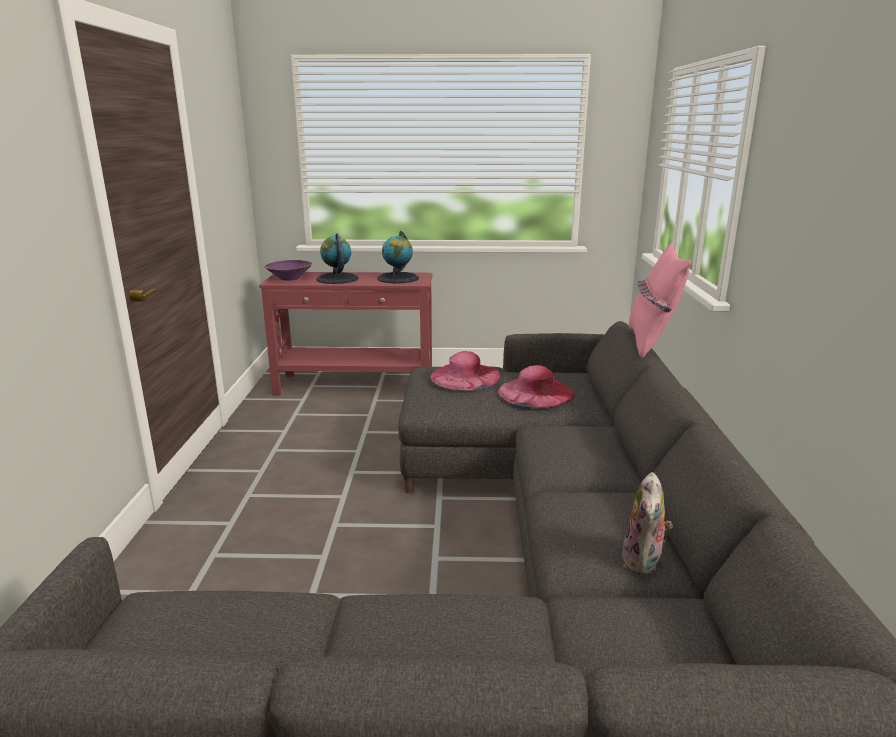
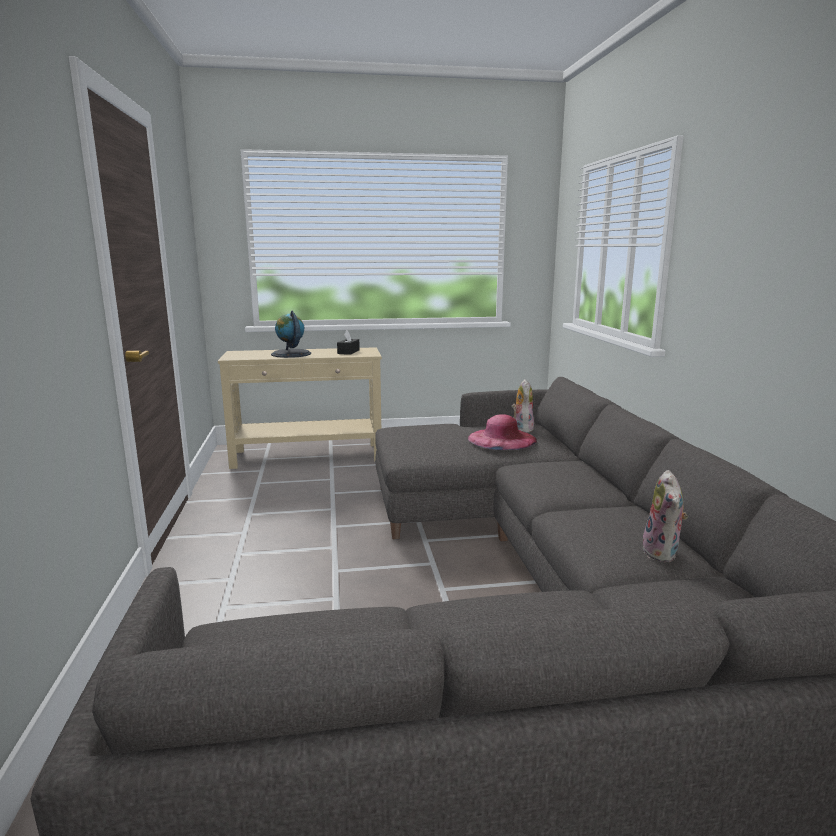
camera: 10 degrees left, 5 degrees down
(289, 278) = (244, 355): purple bowl -> none
(355, 385) = (308, 456): red console table -> beige console table
(398, 278) = (348, 352): globe -> black tissue box
(465, 376) = (433, 431): pink hat -> none
(566, 379) = (521, 428): none -> plush toy
(651, 342) = (597, 389): pink pillow -> none

